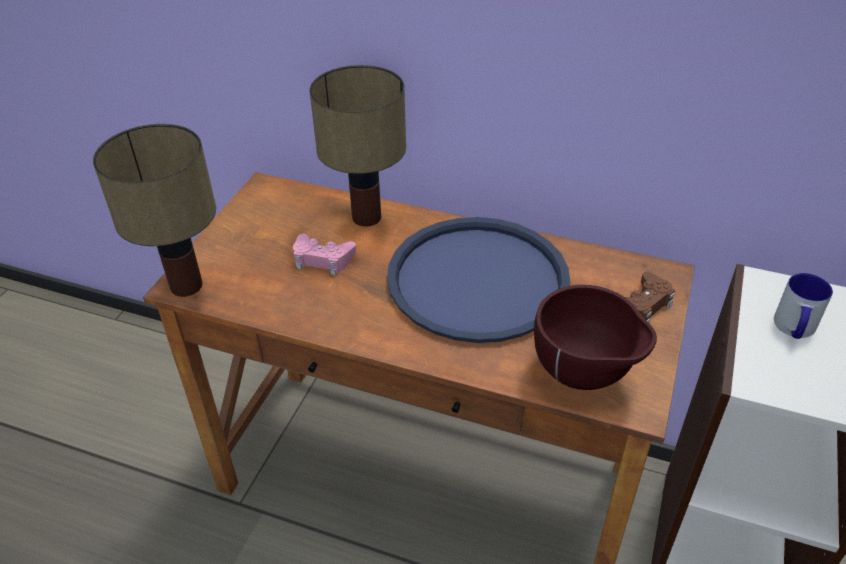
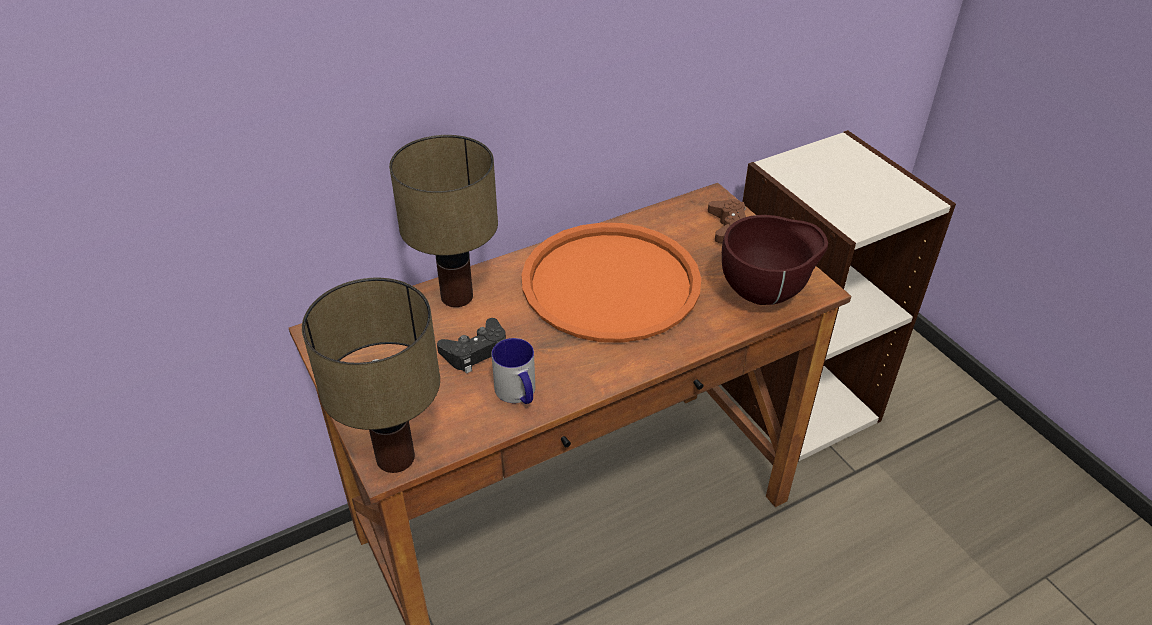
camera: 50 degrees left, 0 degrees up
(322, 259) = (476, 351): pink game controller -> black game controller
(478, 280) = (611, 283): blue tray -> orange tray
(794, 329) = (828, 183): mug -> mug (518, 394)

